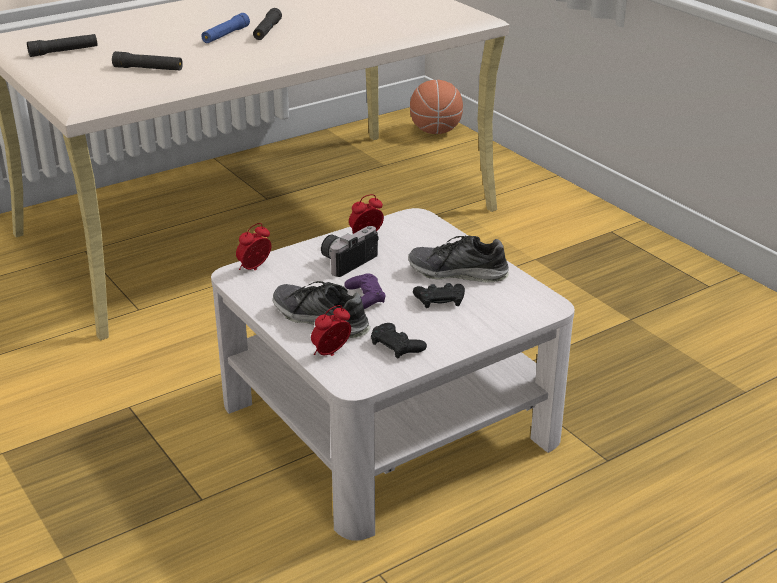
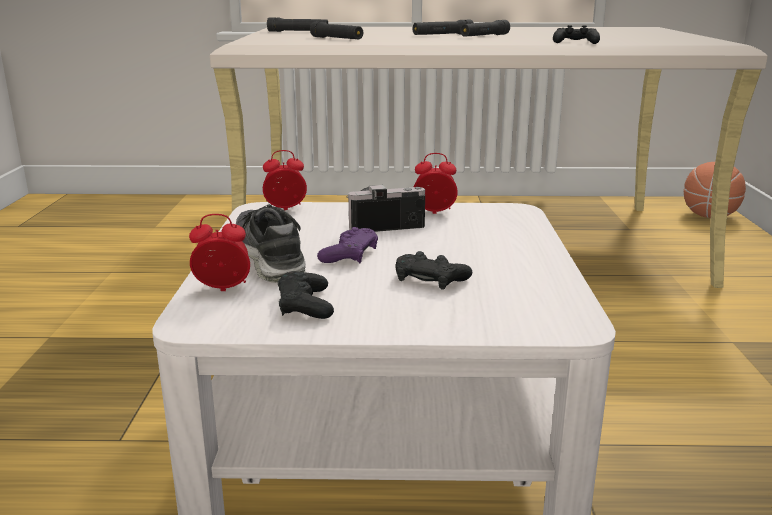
camera: 35 degrees right, 10 degrees down
(225, 35) = (442, 35): blue flashlight -> black flashlight
(367, 37) = (575, 42): none -> black game controller
(458, 273) = (493, 262): shoe -> none

